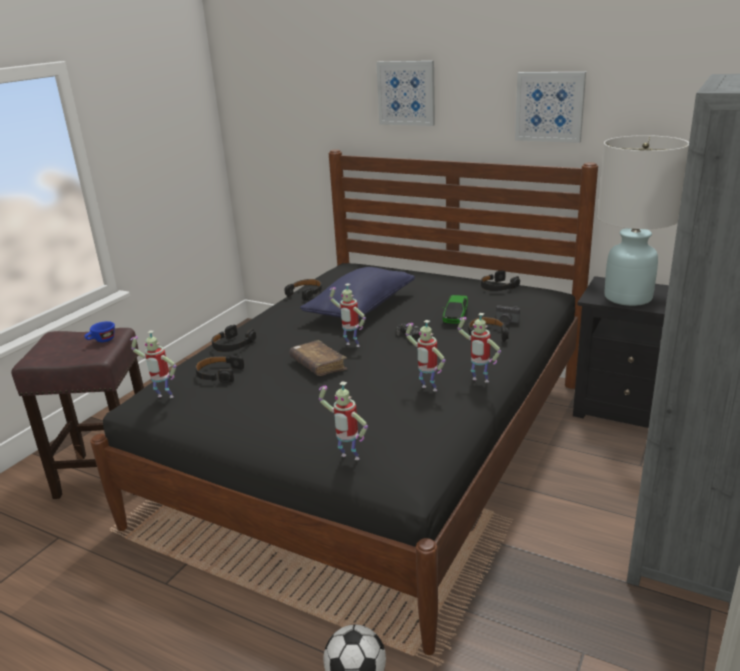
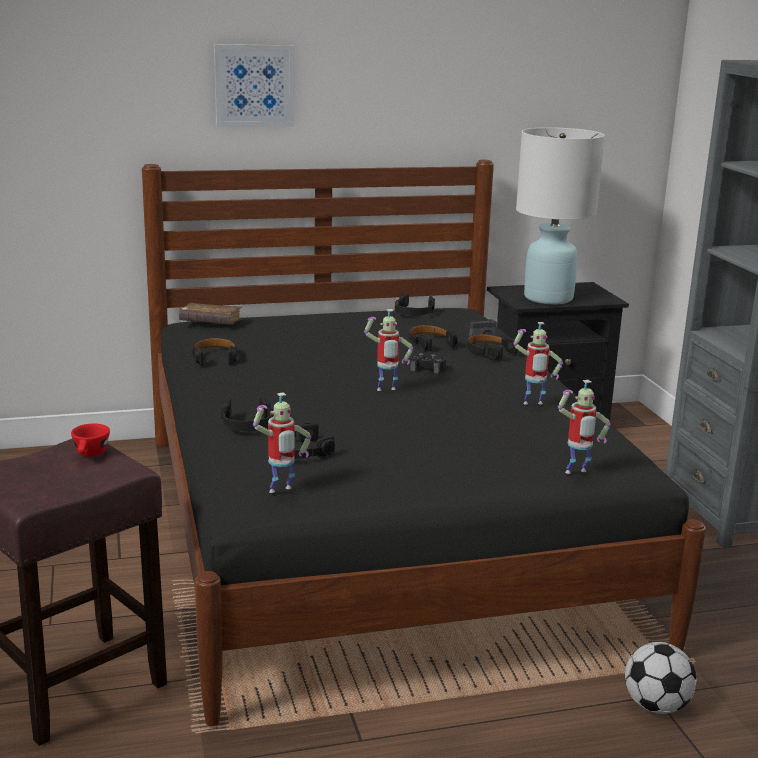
camera: 45 degrees left, 5 degrees down
(102, 341) = (90, 455): blue cup -> red cup
(318, 365) = (392, 414): brown book -> brown book (210, 322)
(361, 308) = (318, 357): blue pillow -> none
(455, 315) = (430, 343): toy car -> black headphones
(479, 381) = (558, 388): toy robot -> none
(549, 106) = (433, 100): picture -> none

